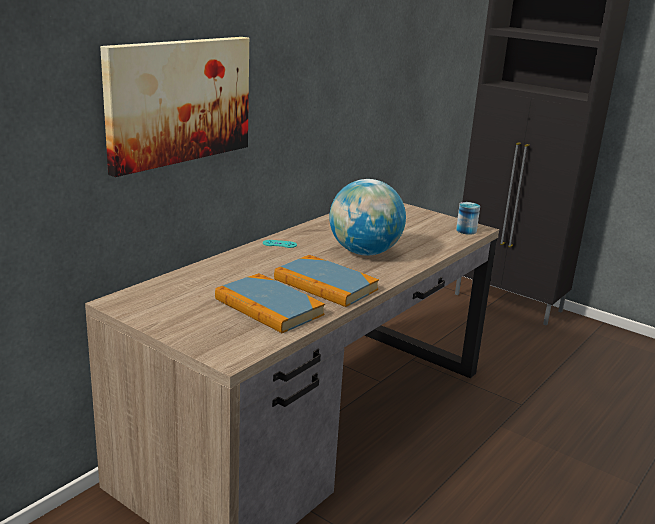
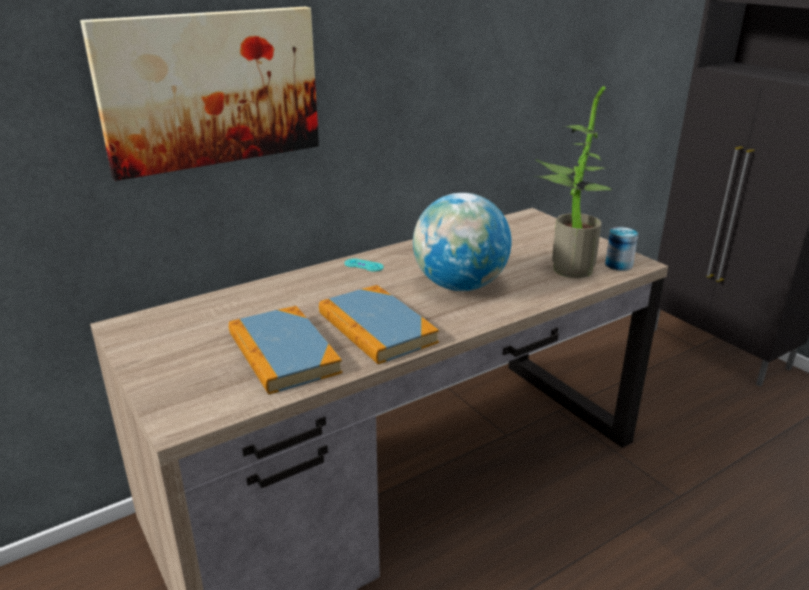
camera: 20 degrees right, 5 degrees up
(431, 236) = (565, 269): none -> potted plant

